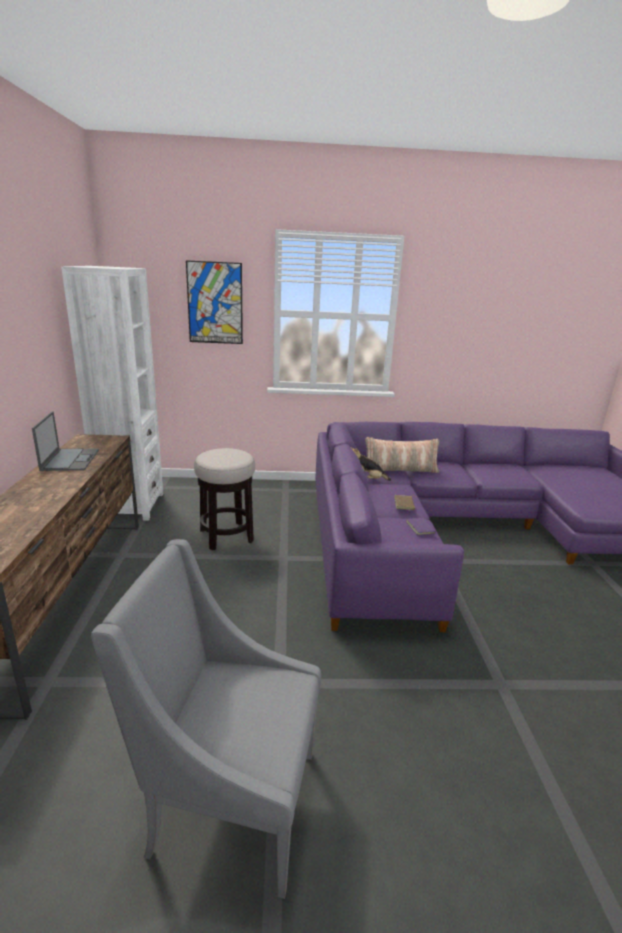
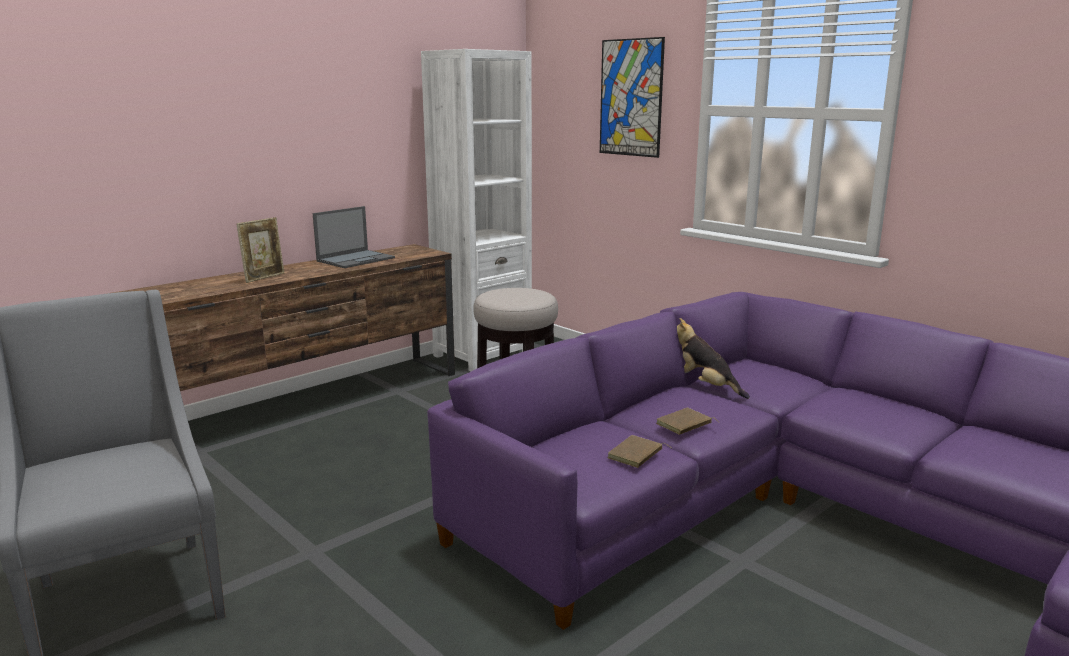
camera: 50 degrees right, 5 degrees down
(38, 500) = (264, 277): none -> picture frame
(400, 469) = (792, 390): pillow -> none
(421, 528) = (636, 455): purple book -> brown book

